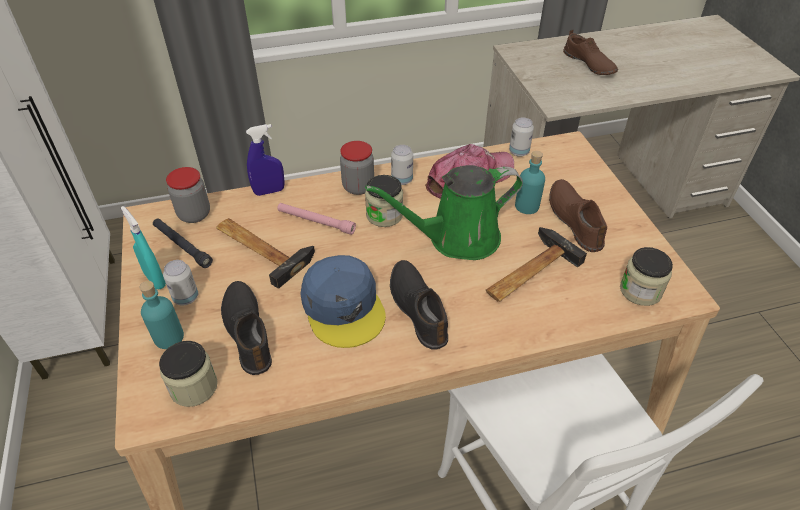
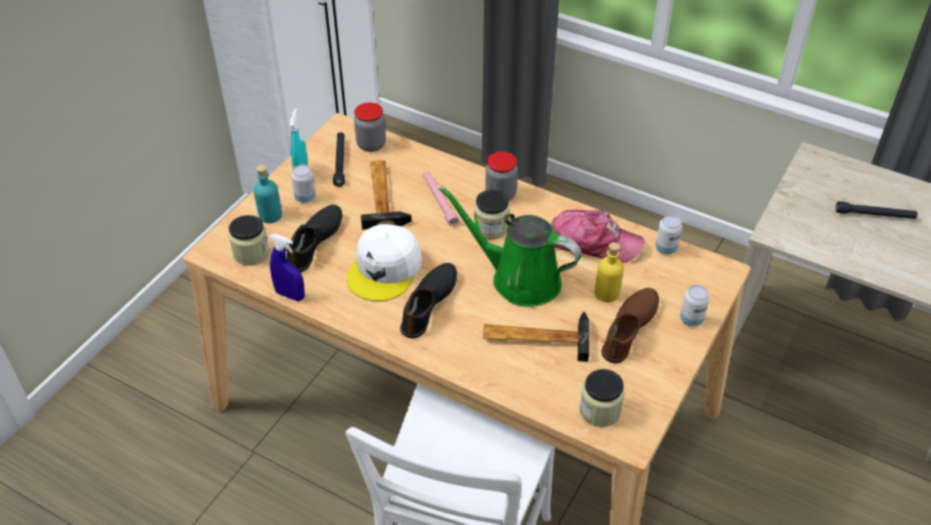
camera: 45 degrees right, 0 degrees up
(269, 191) = (436, 158): blue spray bottle -> blue spray bottle (290, 295)
(343, 307) = (385, 269): blue cap -> white cap
(402, 180) = (539, 210): can -> can (691, 319)
(527, 206) = (607, 293): turquoise bottle -> yellow bottle
(589, 64) = (875, 215): brown shoe -> black flashlight

